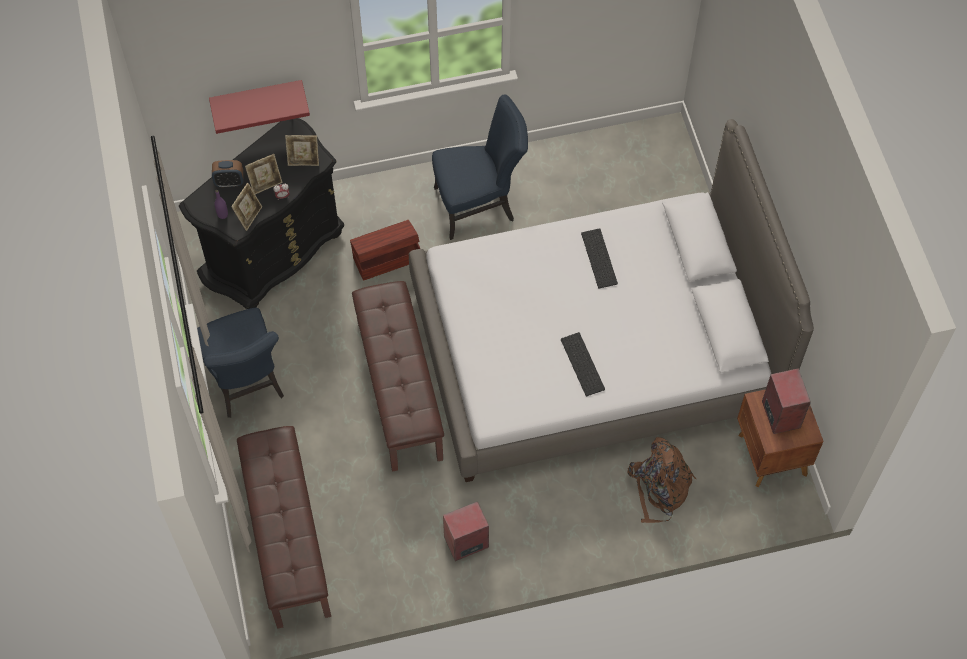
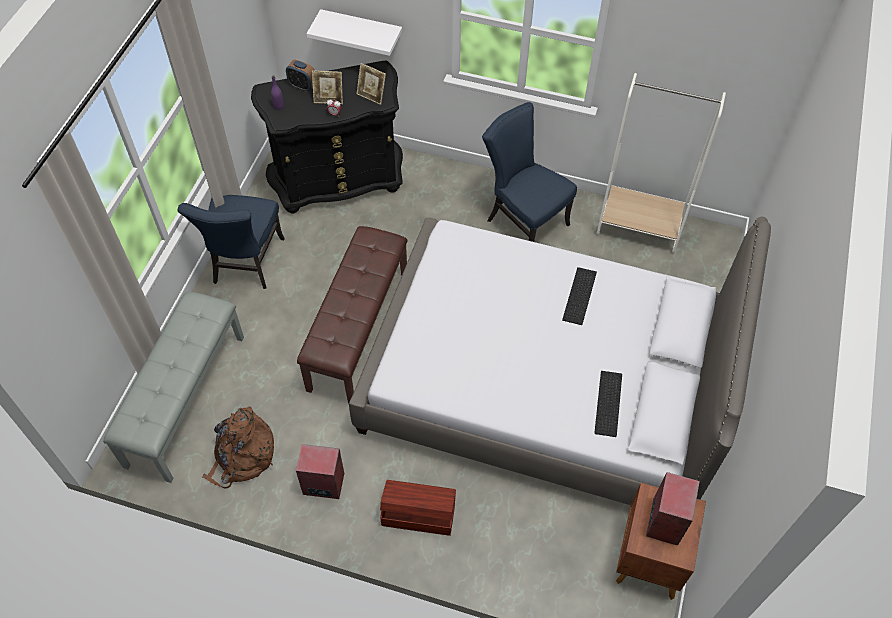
camera: 30 degrees right, 5 degrees down
(249, 216) = (297, 116): picture frame -> none
(257, 98) = (362, 30): red shelf -> white shelf
(286, 538) = (185, 399): brown bench -> grey bench
(386, 258) = (420, 225): brown storage box -> brown storage box (417, 514)
(479, 204) = (523, 221): blue chair -> blue chair turned 150 degrees counterclockwise
(584, 364) = (505, 377): keyboard -> keyboard (609, 404)
(589, 157) = (639, 227): none -> clothes rack
(659, 487) = (524, 531): brown backpack -> brown backpack (242, 457)

